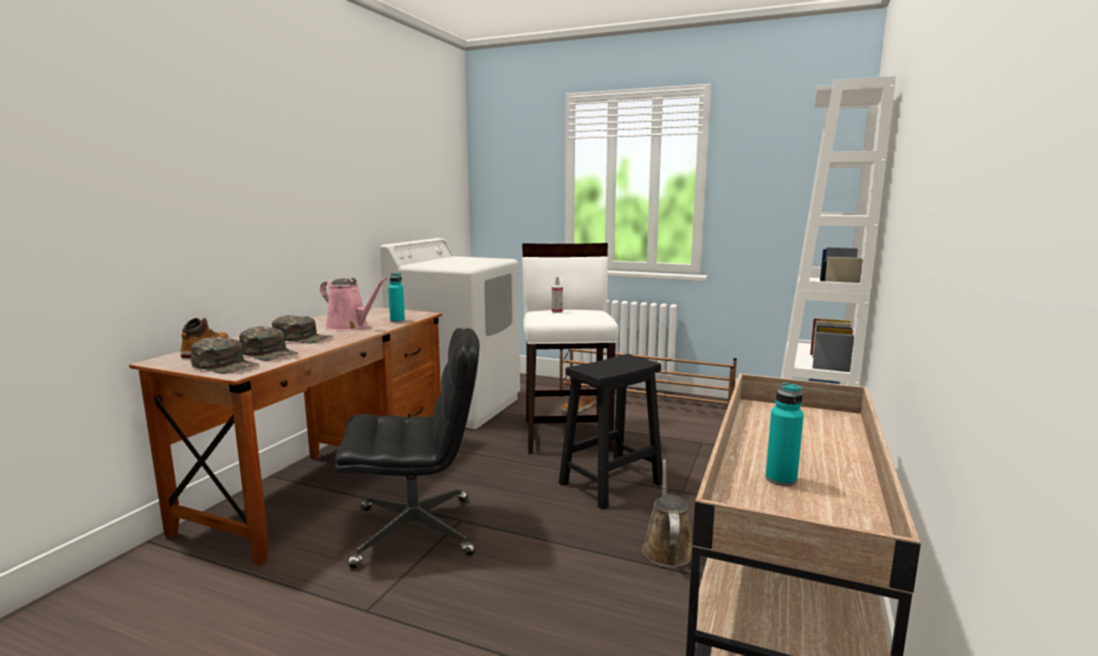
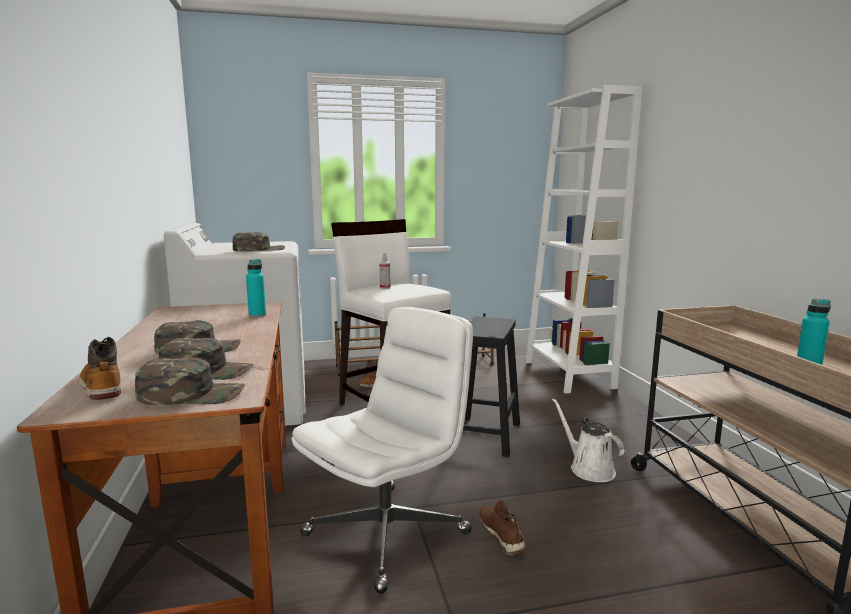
camera: 35 degrees left, 0 degrees up
(350, 326) = (219, 328): pink watering can -> none
(416, 530) = (387, 532): black office chair -> white office chair
(454, 265) = (259, 250): none -> green cap
(494, 569) = (502, 535): none -> brown shoe
(667, 548) = (588, 469): brown watering can -> white watering can

